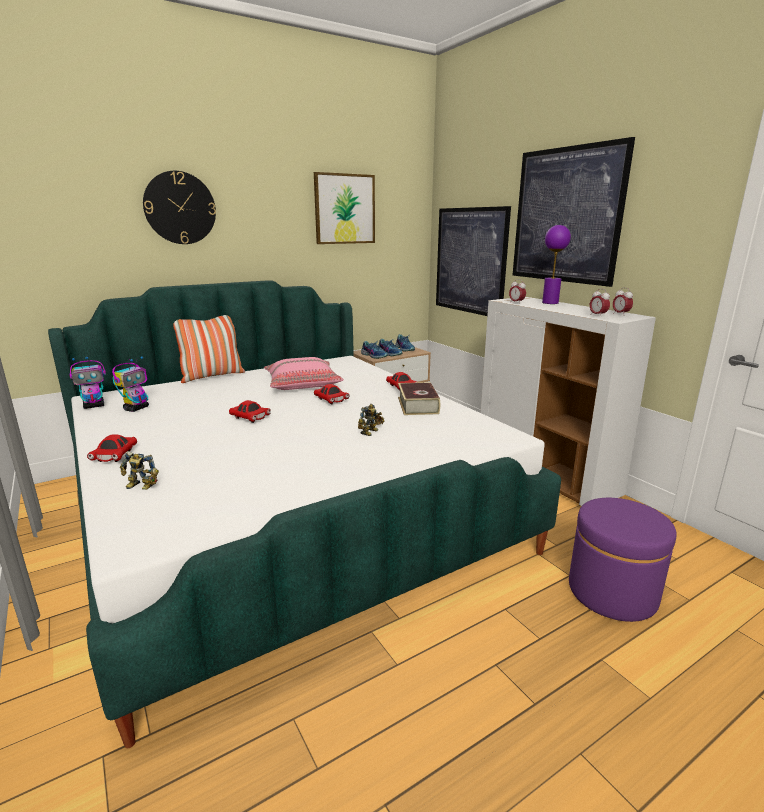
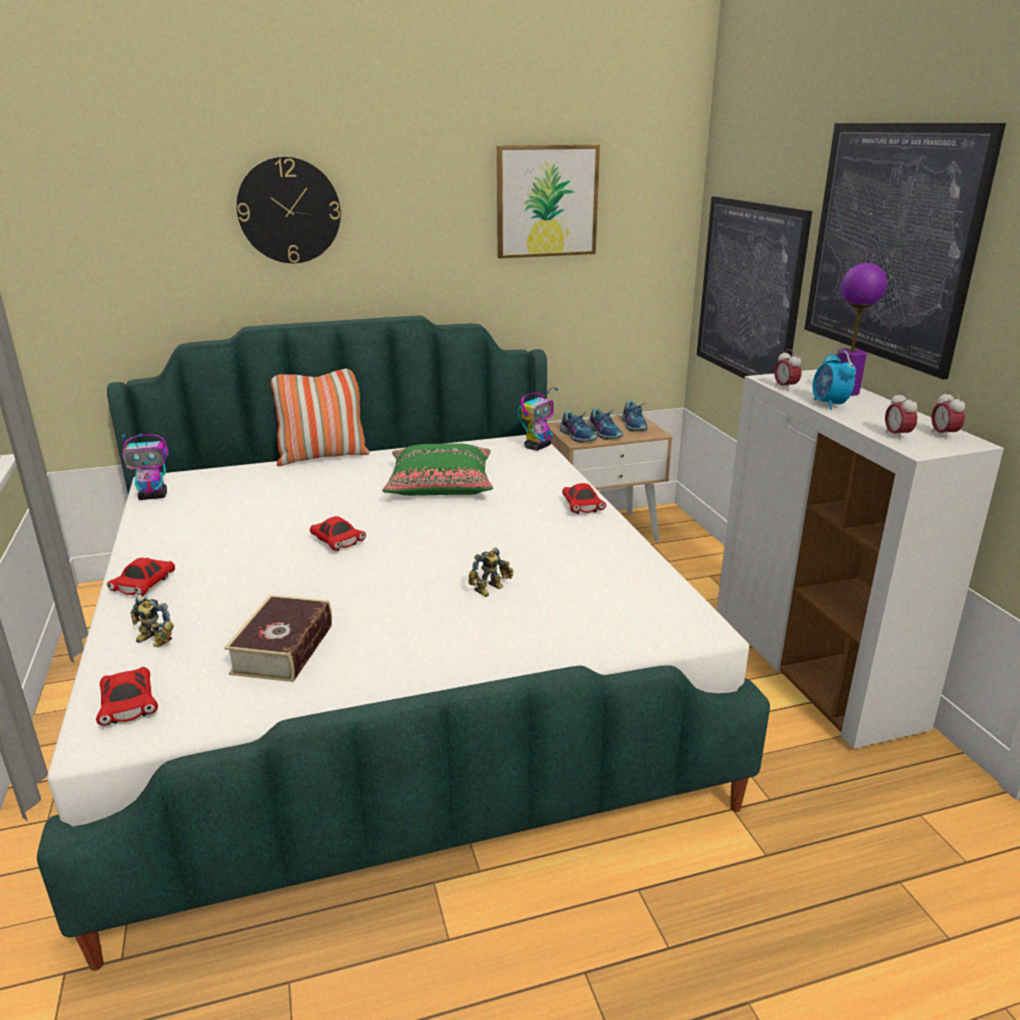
camera: 15 degrees right, 5 degrees up
(137, 408) = (202, 506): toy robot -> toy robot (538, 446)
(302, 384) = (440, 484): pink pillow -> green pillow
(331, 400) = (464, 522): red toy car -> red toy car (129, 707)
(418, 405) = (588, 546): book -> book (283, 649)
(548, 307) = (829, 404): none -> alarm clock
(612, 592) = (822, 898): purple ottoman -> none

